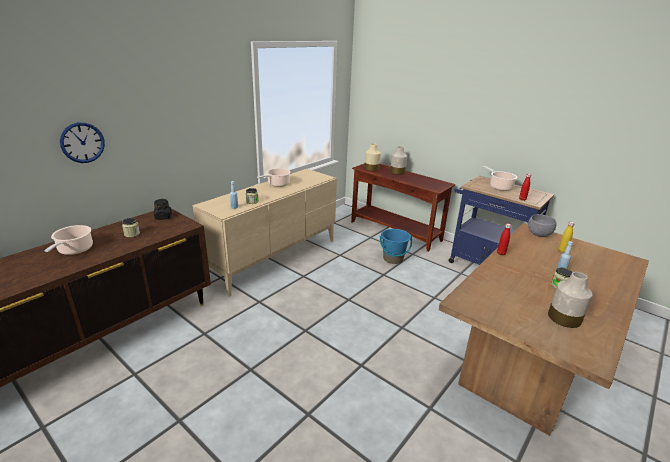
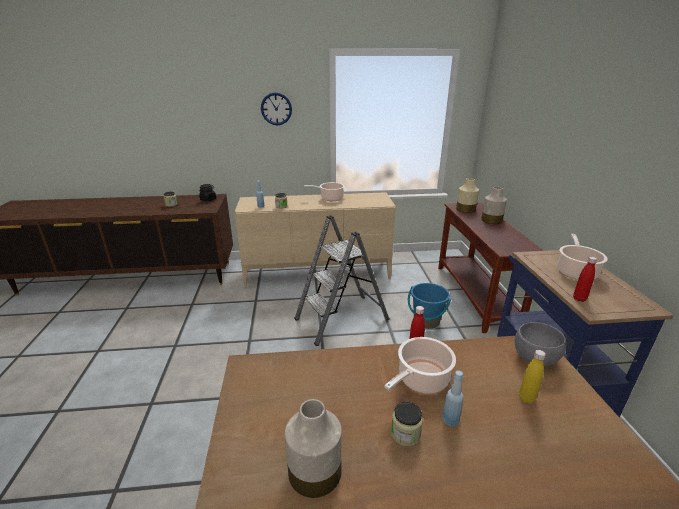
camera: 45 degrees right, 0 degrees up
(74, 250) = (130, 204): cooking pot -> cooking pot (421, 380)
(82, 142) = (159, 127): wall clock -> wall clock (276, 109)
(344, 281) = (343, 318): none -> grey step ladder

